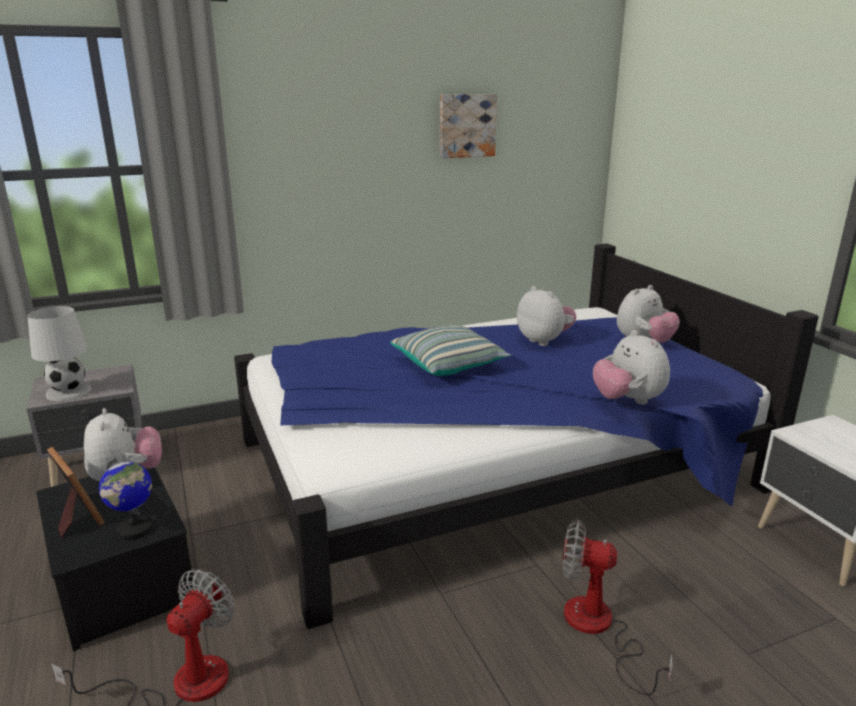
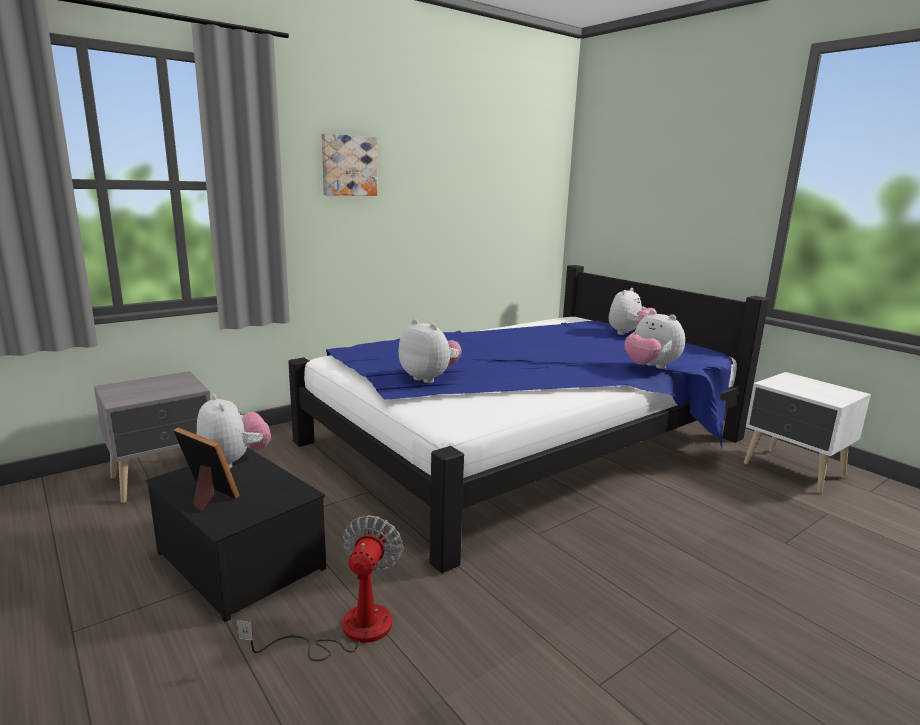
camera: 15 degrees left, 5 degrees down
(68, 392) = (140, 394): white table lamp -> none
(135, 529) = (273, 498): globe -> none
(449, 364) = (493, 353): pillow -> none
(466, 125) = (467, 164): picture -> picture (348, 165)
(544, 341) = (554, 336): plush toy -> plush toy (429, 378)
(598, 629) = (673, 541): fan -> none

